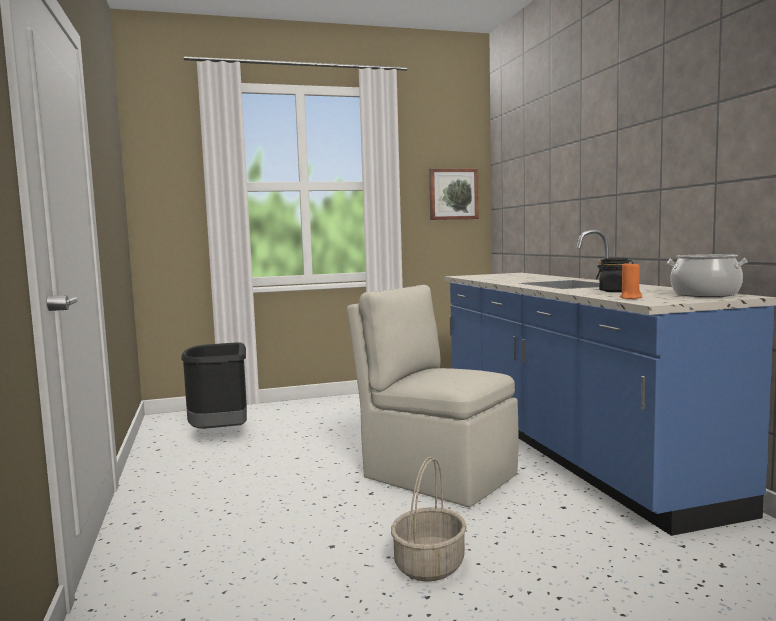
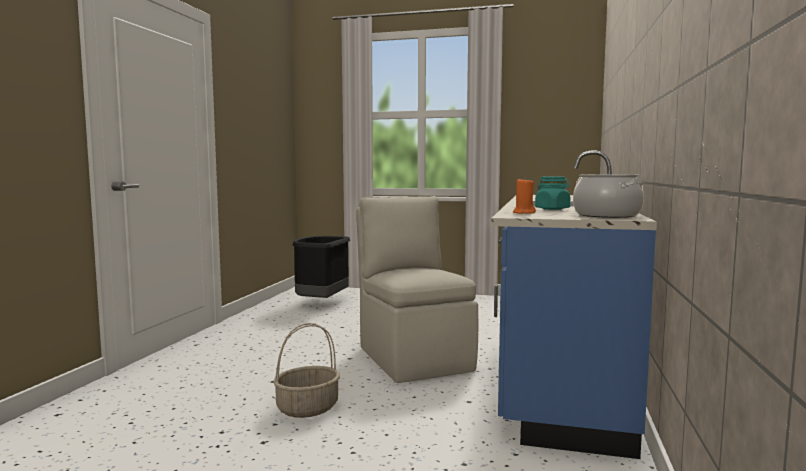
camera: 30 degrees right, 0 degrees up
(453, 194) = (559, 119): picture -> none
(615, 291) = (552, 209): black jar -> turquoise jar

